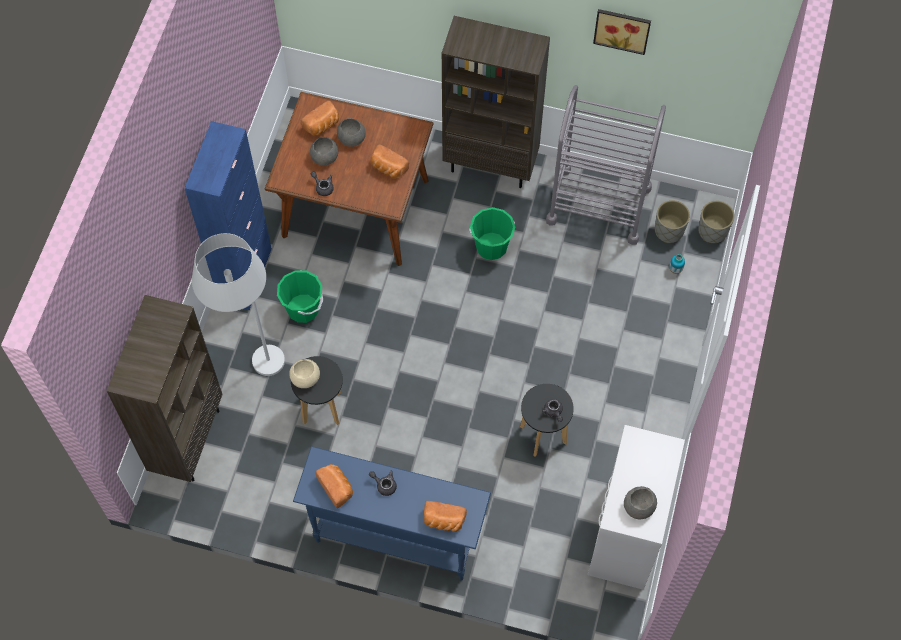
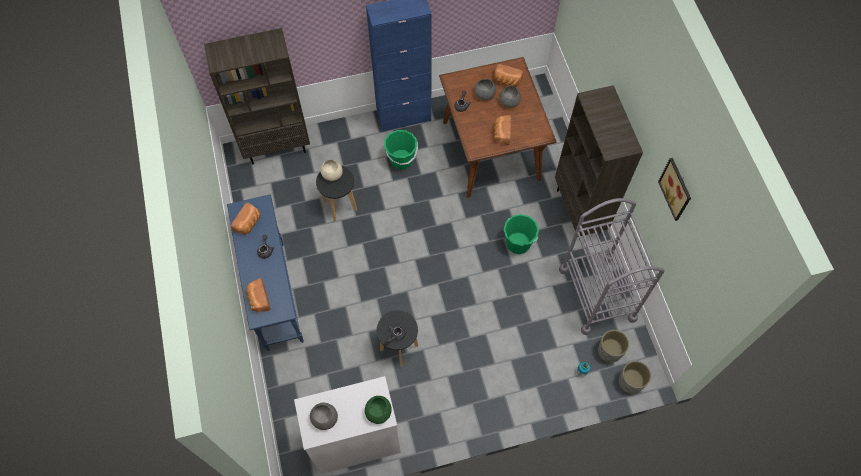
camera: 60 degrees right, 0 degrees up
(251, 357) = (351, 149): white floor lamp -> none
(660, 449) = (378, 411): none -> green bowl

